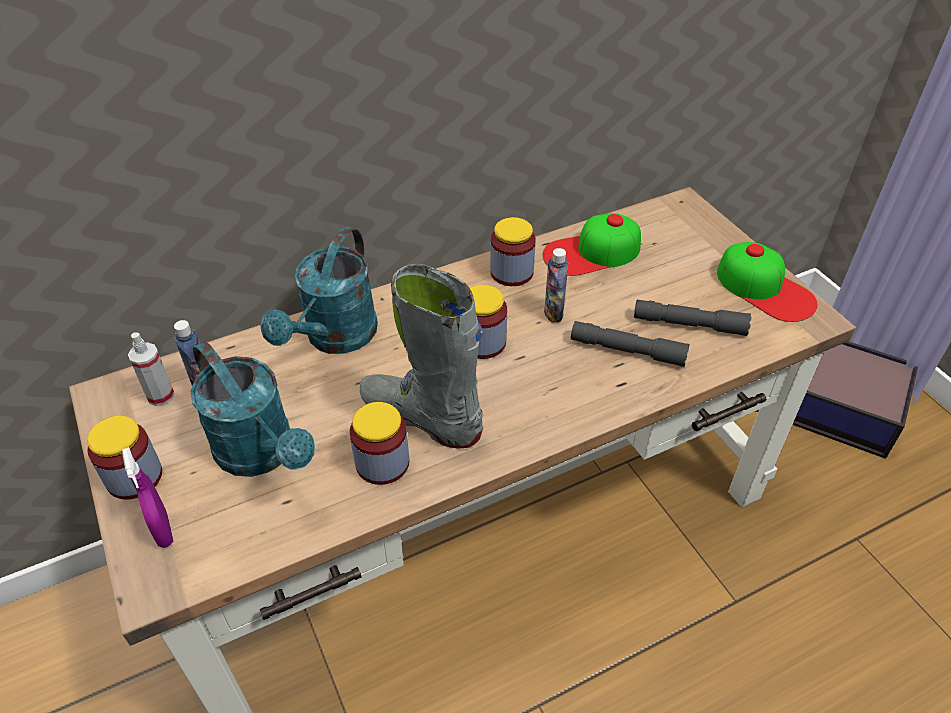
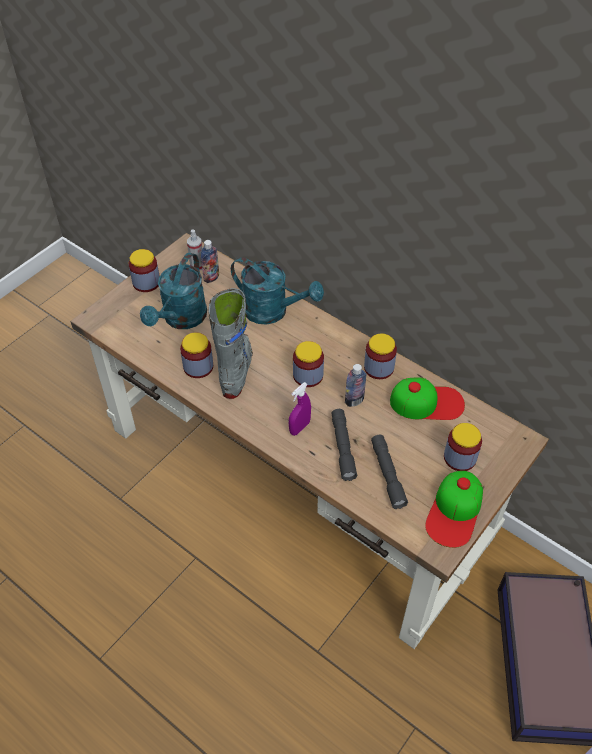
camera: 65 degrees right, 5 degrees up
(163, 530) = (123, 307): purple spray bottle -> purple spray bottle (299, 427)
(335, 338) = (273, 311): turquoise watering can -> turquoise watering can turned 150 degrees counterclockwise
(592, 252) = (427, 402): cap -> cap turned 135 degrees clockwise
(688, 257) = (460, 458): none -> jar

